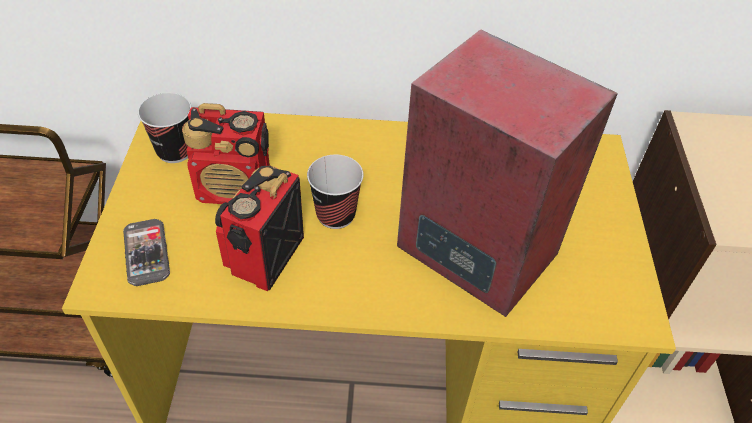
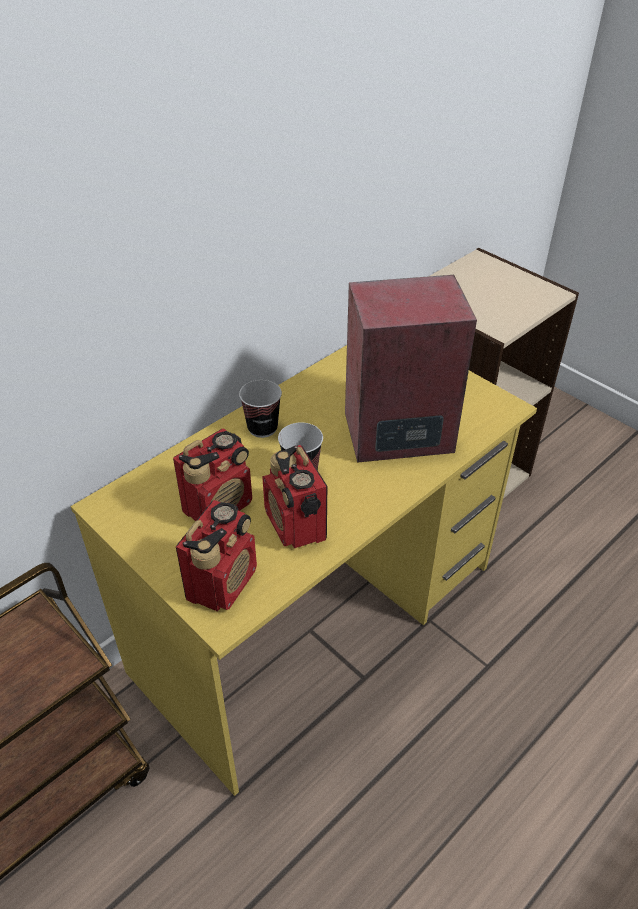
camera: 45 degrees left, 5 degrees down
(146, 253) = (222, 582): phone -> radio
(175, 151) = (142, 516): cup -> cup (262, 428)

